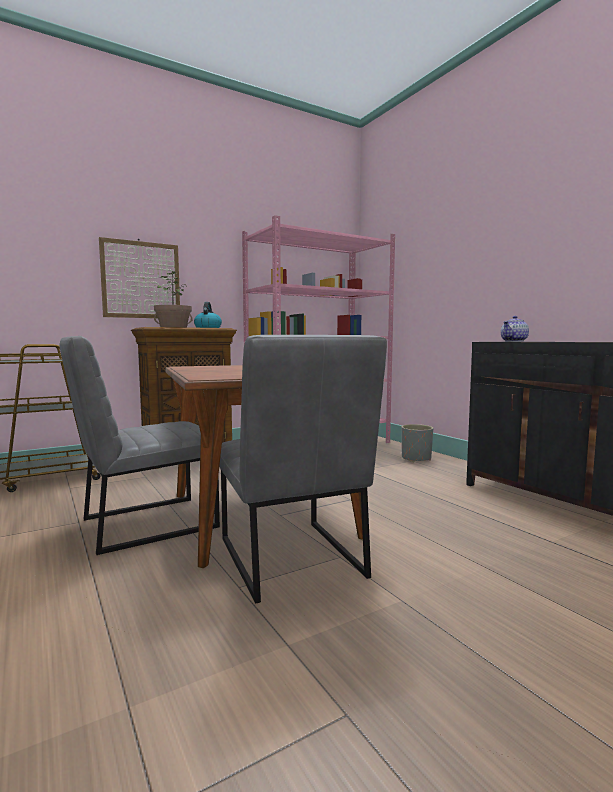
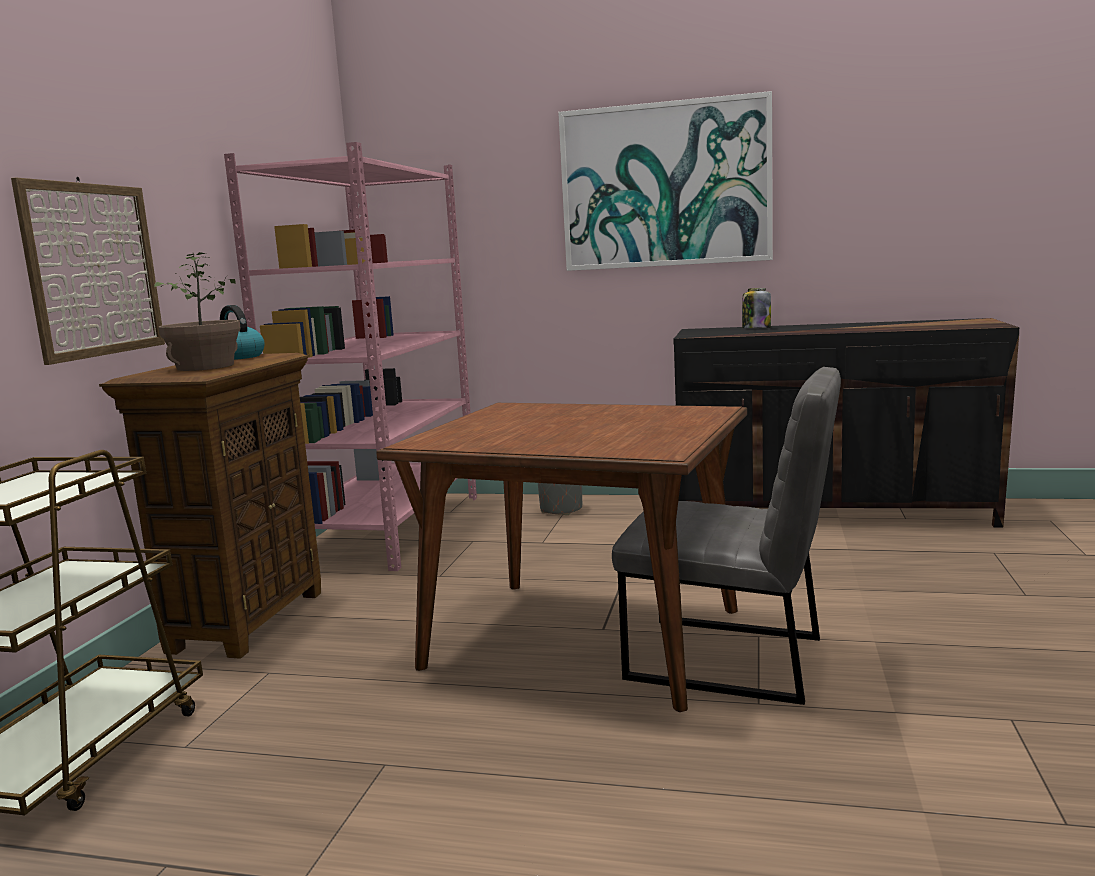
camera: 45 degrees left, 5 degrees up
(145, 523) = (485, 715): grey chair -> none
(514, 341) = (718, 334): teapot -> none
(518, 231) = (665, 185): none -> picture
(562, 341) = (756, 329): none -> jar

